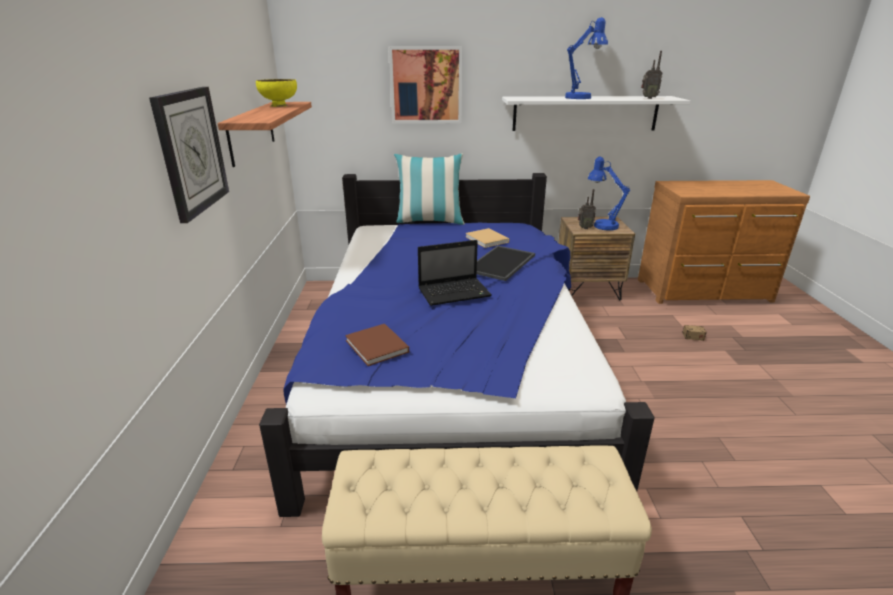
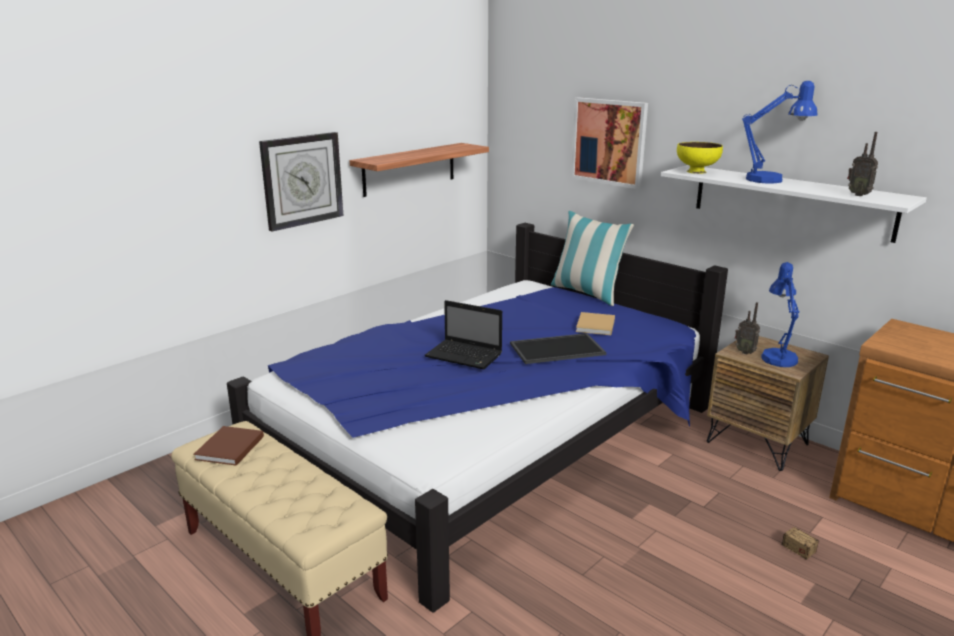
camera: 45 degrees right, 5 degrees down
(279, 106) = (446, 148): yellow bowl -> yellow bowl (697, 172)
(377, 347) = (339, 367): brown book -> brown book (228, 449)

